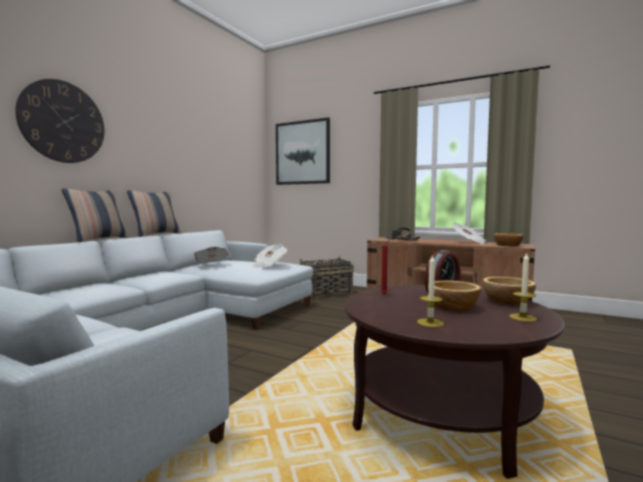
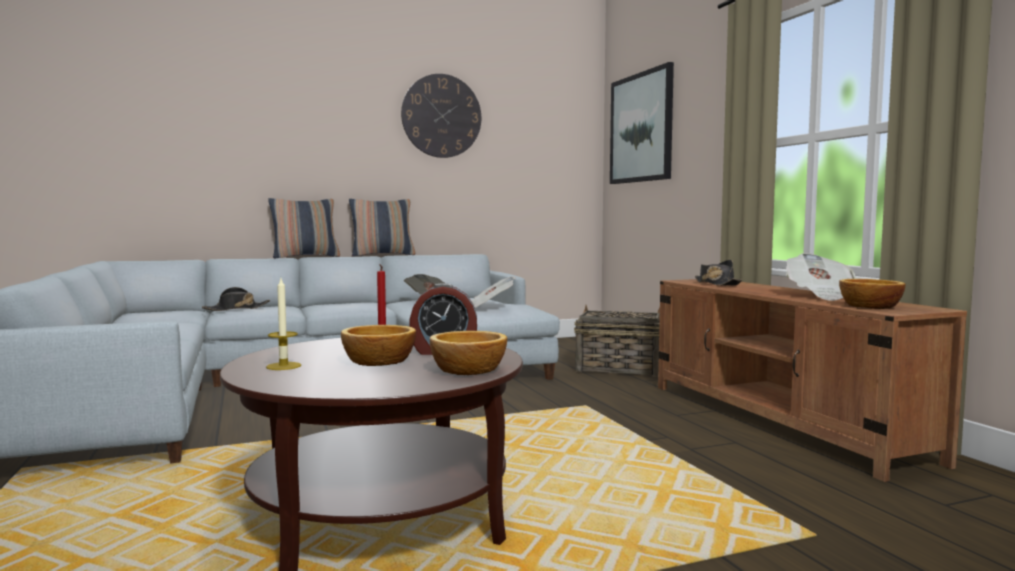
camera: 40 degrees right, 0 degrees up
(63, 122) = (278, 124): wall clock -> wall clock (441, 116)
(69, 292) = (236, 309): none -> black hat
(522, 317) = (387, 382): candle -> none

